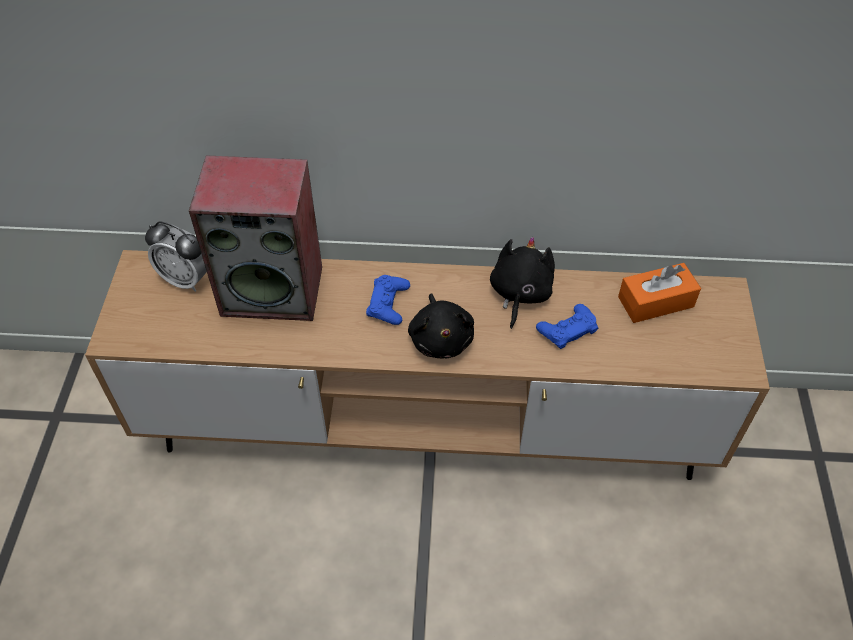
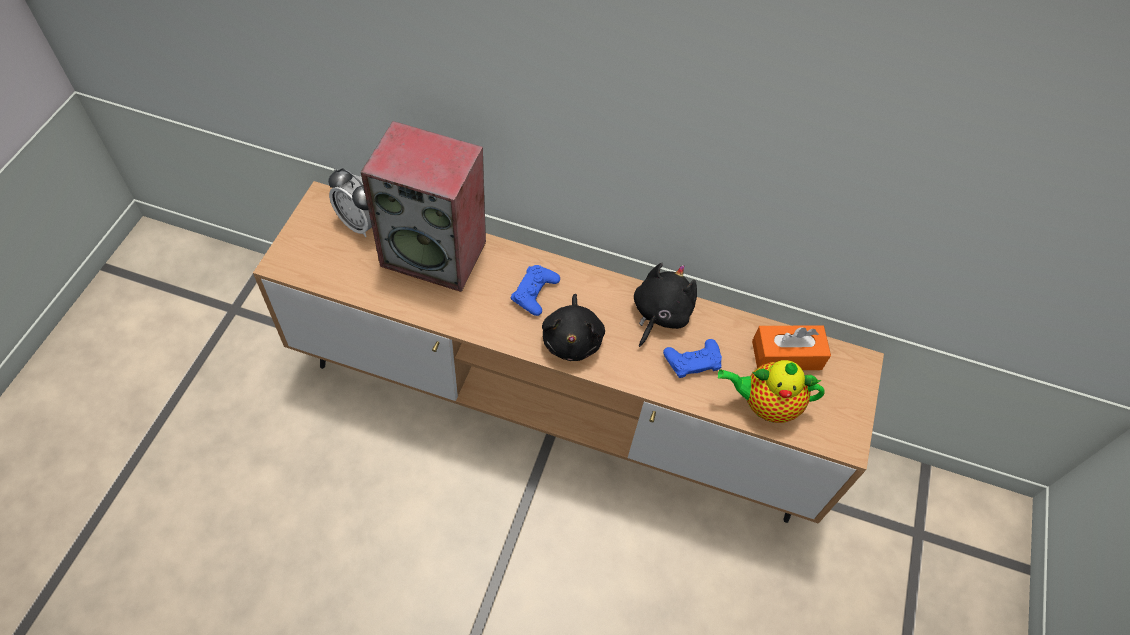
camera: 10 degrees right, 5 degrees up
(651, 353) = (765, 404): none -> teapot

